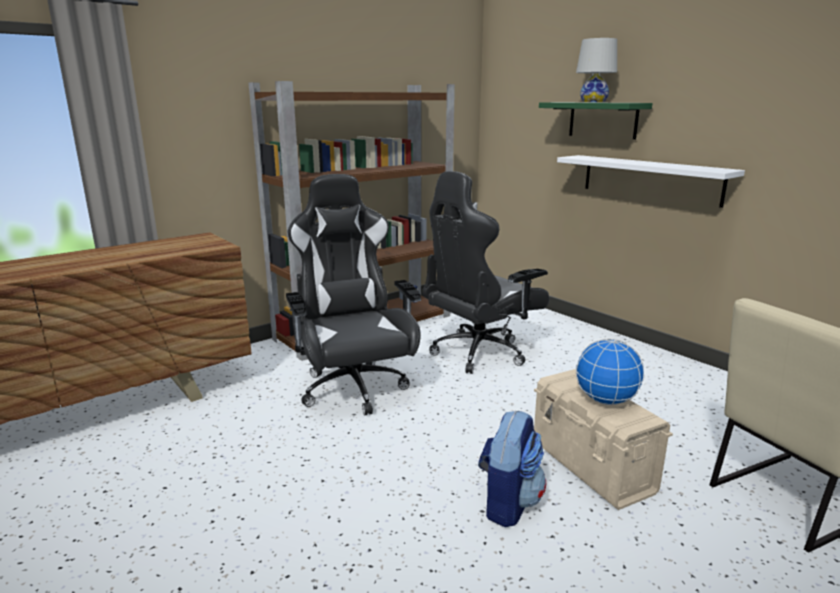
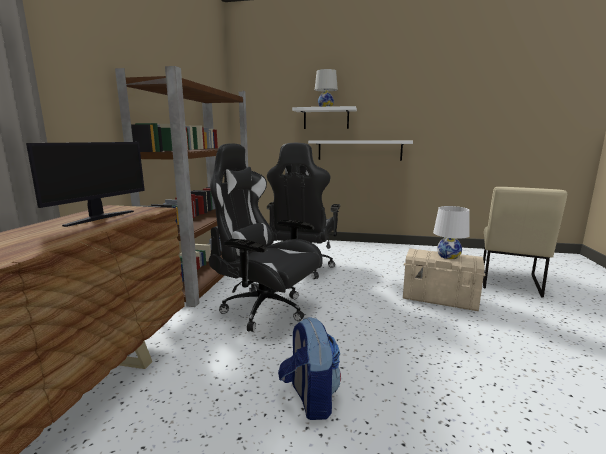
camera: 40 degrees left, 5 degrees down
(163, 248) = (99, 218): none -> monitor
(508, 503) = (441, 329): backpack -> backpack (310, 398)
(603, 120) = (326, 118): green shelf -> white shelf
(606, 400) = (448, 256): globe -> white table lamp

